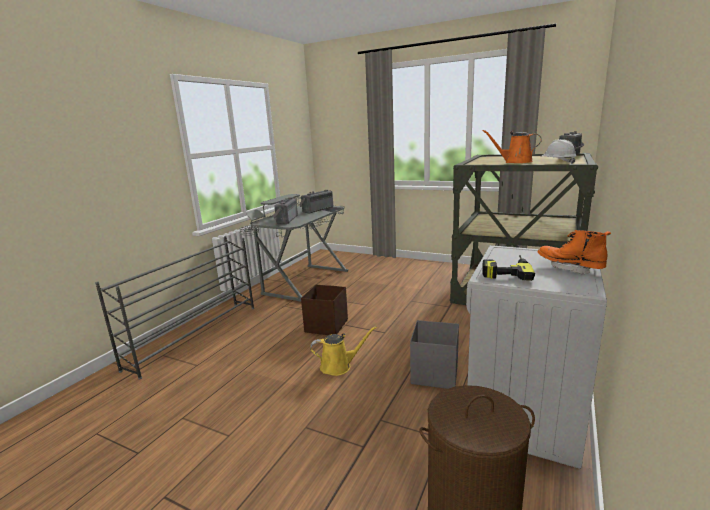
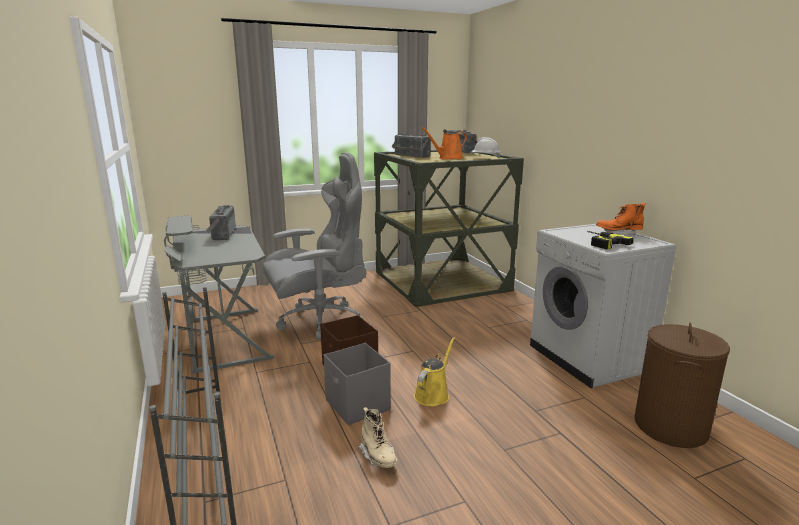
camera: 50 degrees left, 0 degrees up
(244, 381) = (378, 456): none -> beige boot
(285, 220) = (218, 252): radio -> radio (410, 156)
(363, 289) = (315, 323): none -> grey office chair
(434, 374) = (506, 362): grey storage box -> grey storage box (357, 406)

